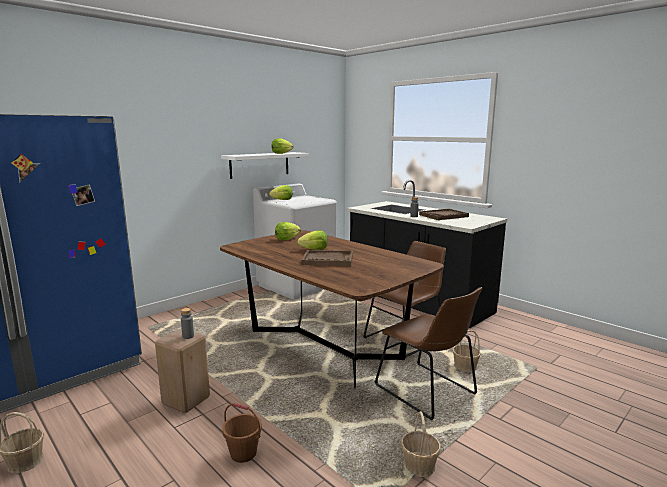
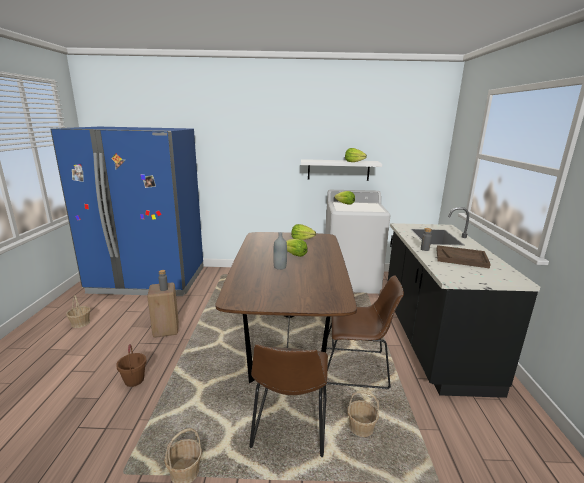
camera: 45 degrees right, 5 degrees up
(327, 260) = (280, 267): brown tray -> grey bottle

